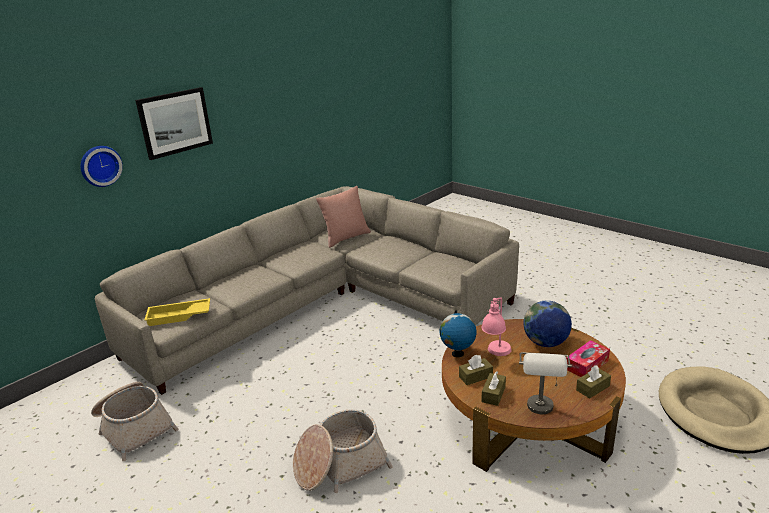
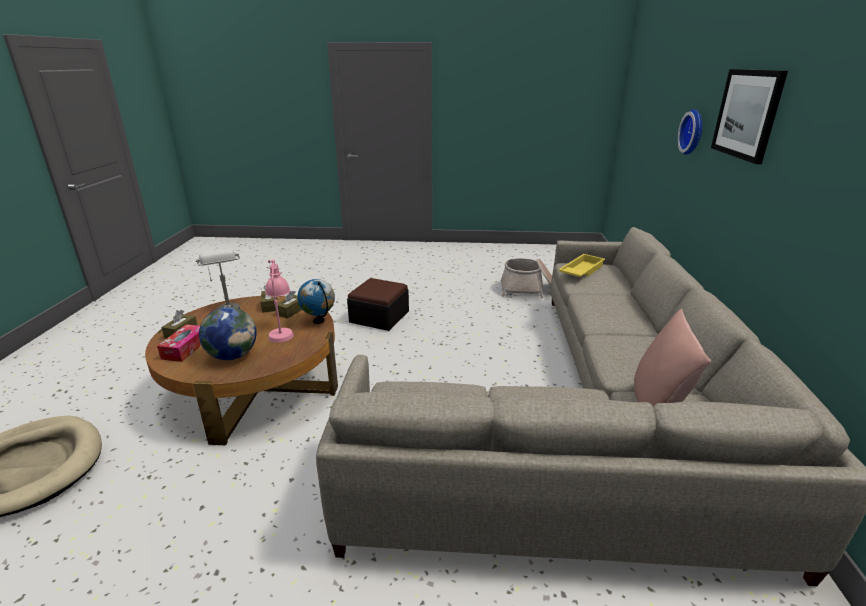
camera: 140 degrees right, 0 degrees up
(340, 464) = (379, 317): basket -> ottoman

